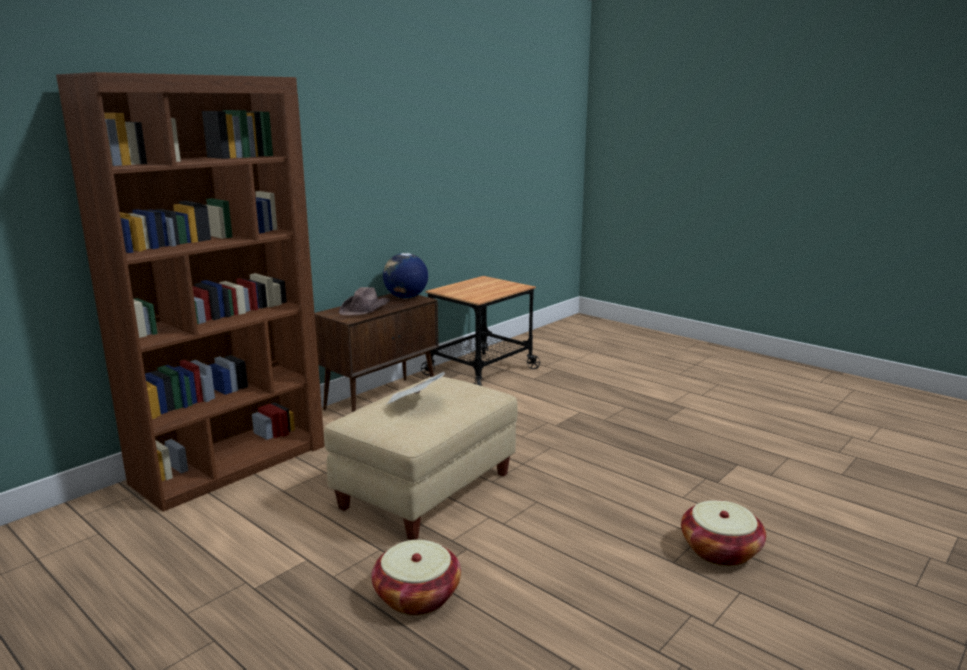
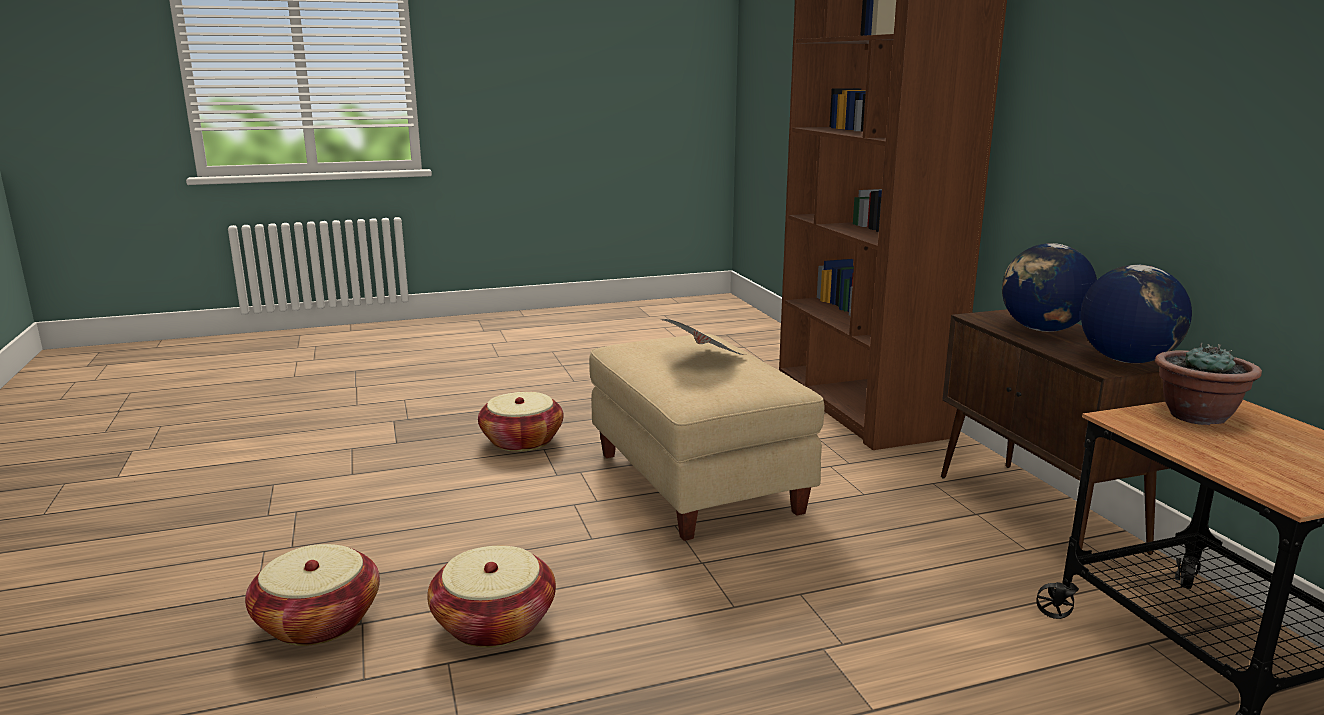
camera: 120 degrees right, 0 degrees up
(365, 309) = (1042, 330): brown hat -> globe
(461, 293) = (1196, 416): none -> potted plant
(643, 498) = (494, 623): none -> basket

